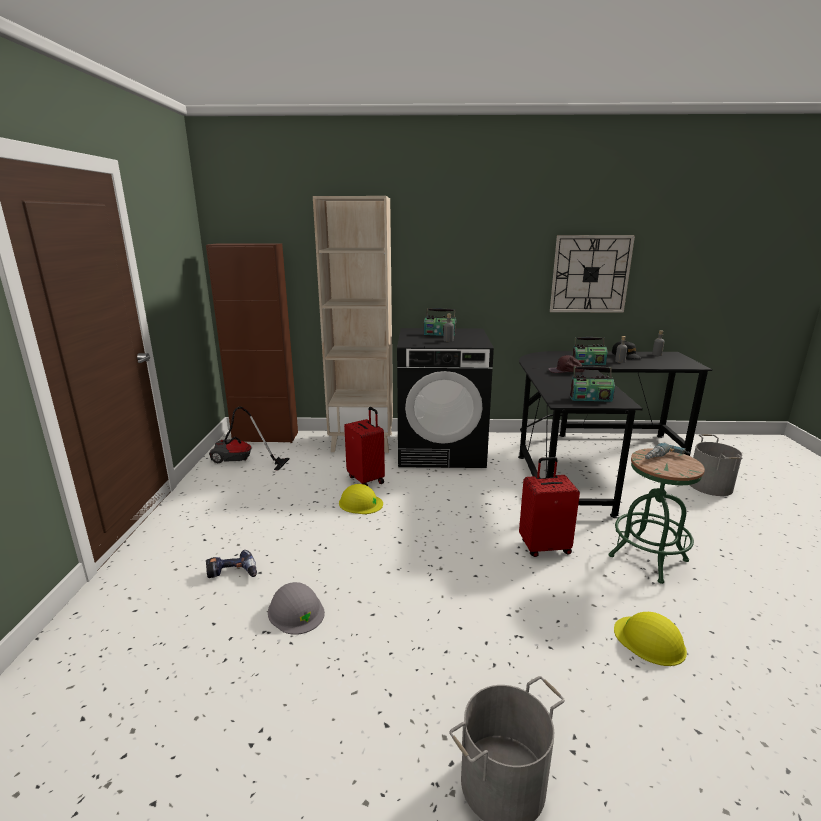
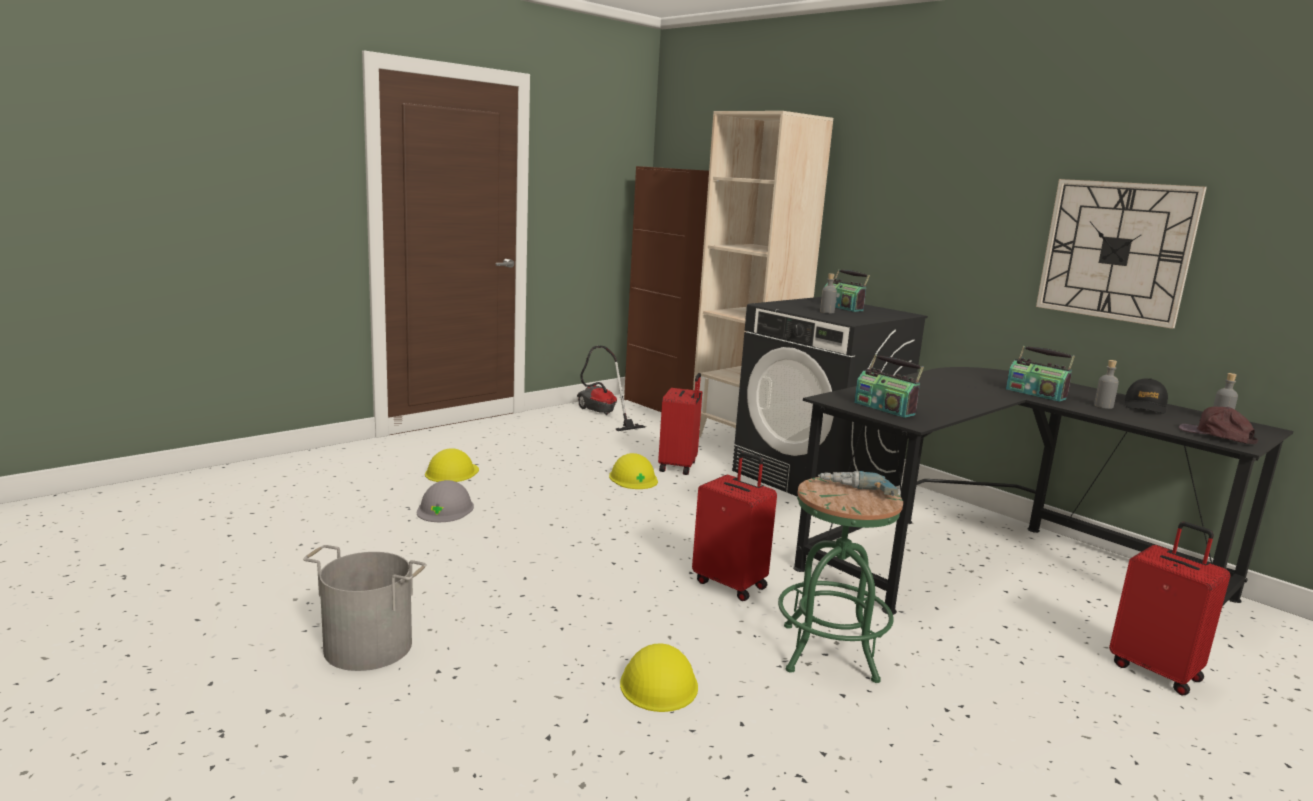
camera: 45 degrees right, 5 degrees down
(232, 574) = (452, 472): power drill -> yellow hard hat
(566, 371) = (962, 388): brown cap -> brown cap (1216, 436)
(710, 486) = (1155, 671): grey bucket -> red suitcase

